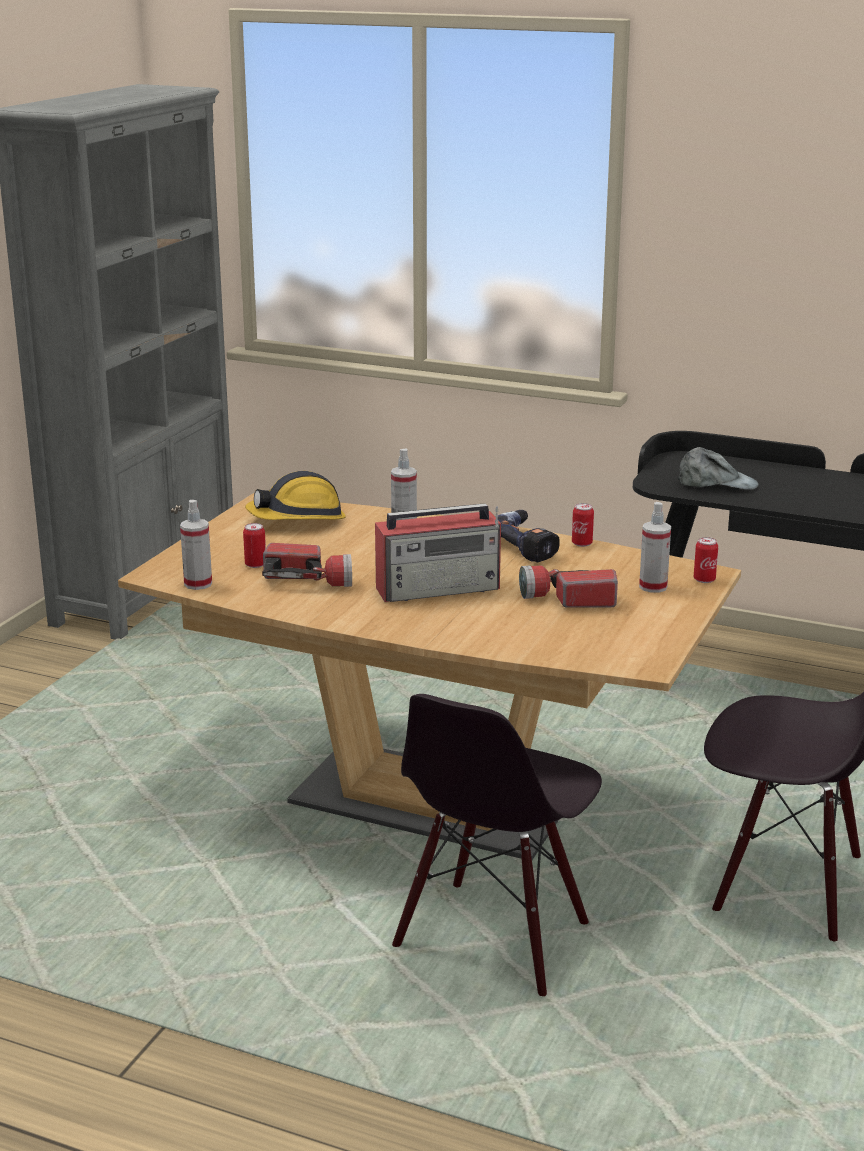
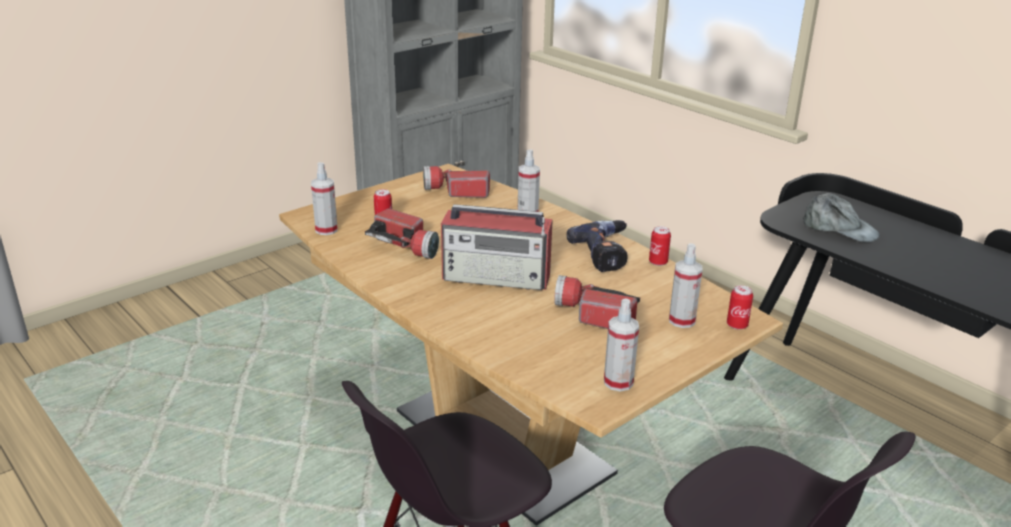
camera: 25 degrees right, 5 degrees up
(298, 519) = (456, 191): hard hat -> flashlight
(646, 645) = (618, 382): none -> spray bottle

